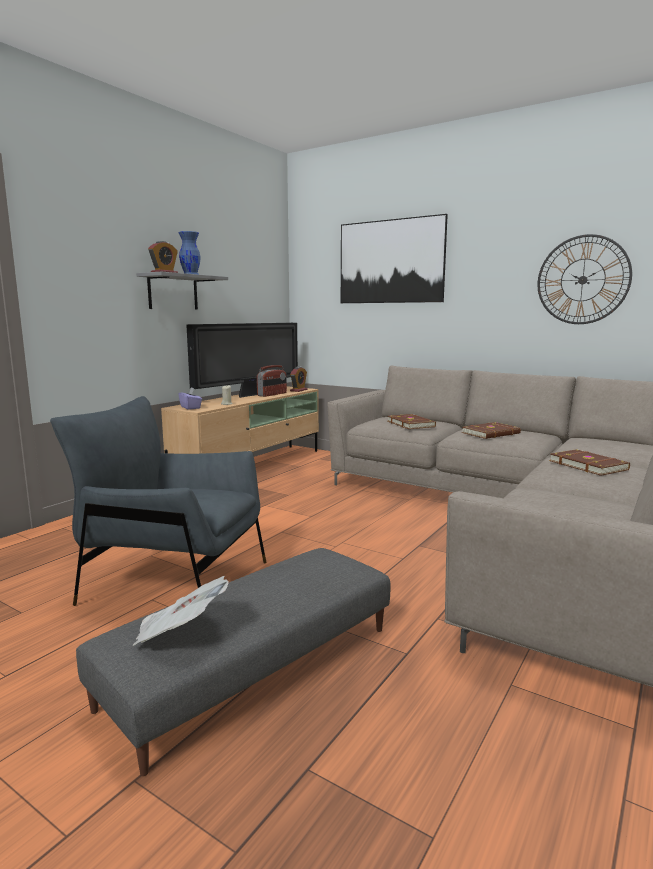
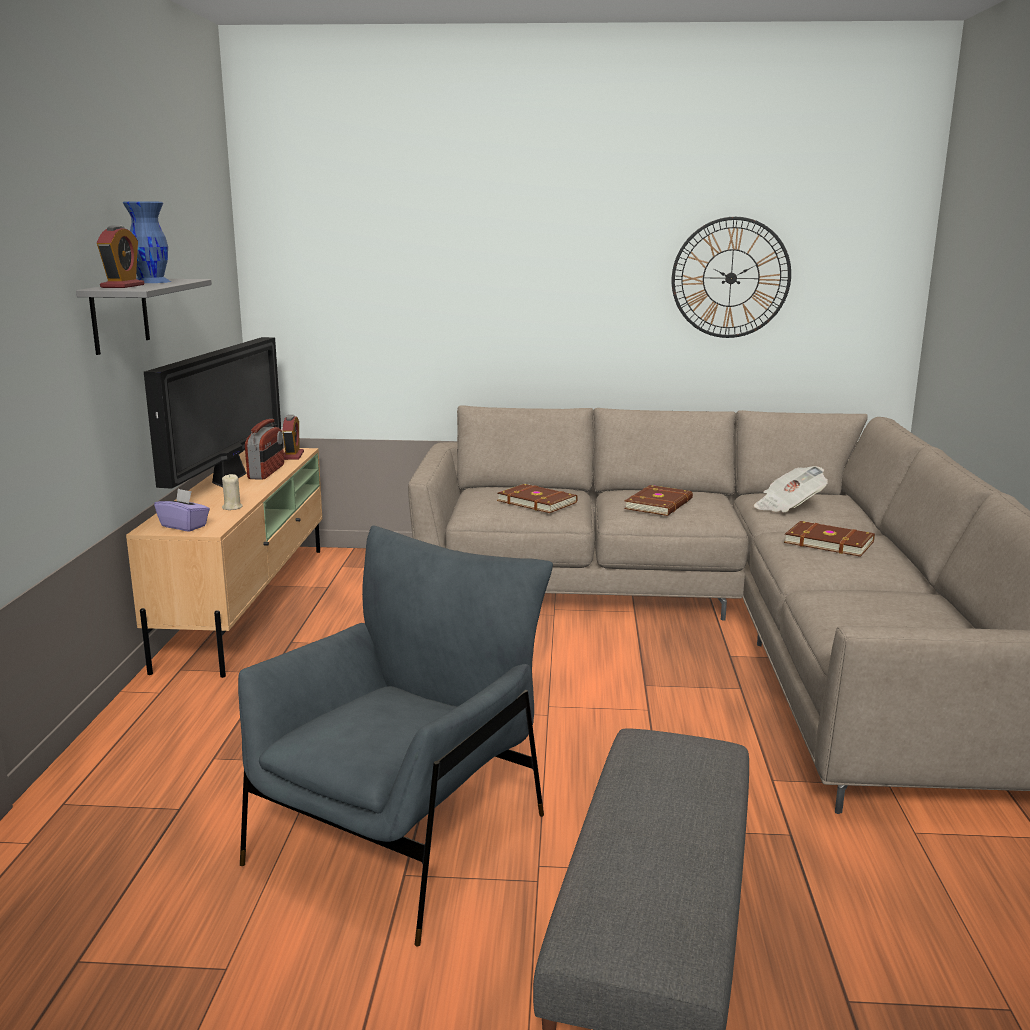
camera: 30 degrees left, 5 degrees up
(175, 582) = (400, 837): grey armchair -> grey armchair turned 135 degrees clockwise
(181, 633) = (647, 902): newspaper -> newspaper (788, 507)
(390, 261) = (439, 236): picture -> none

